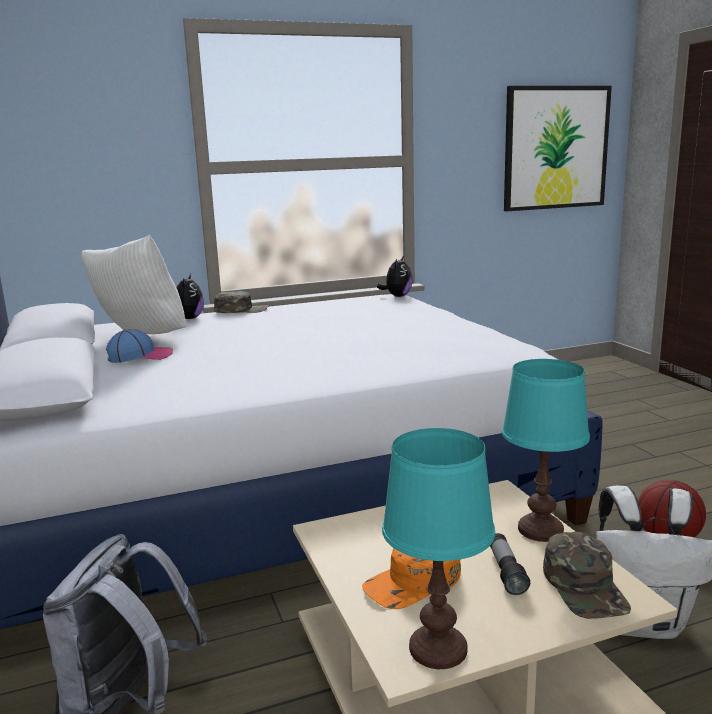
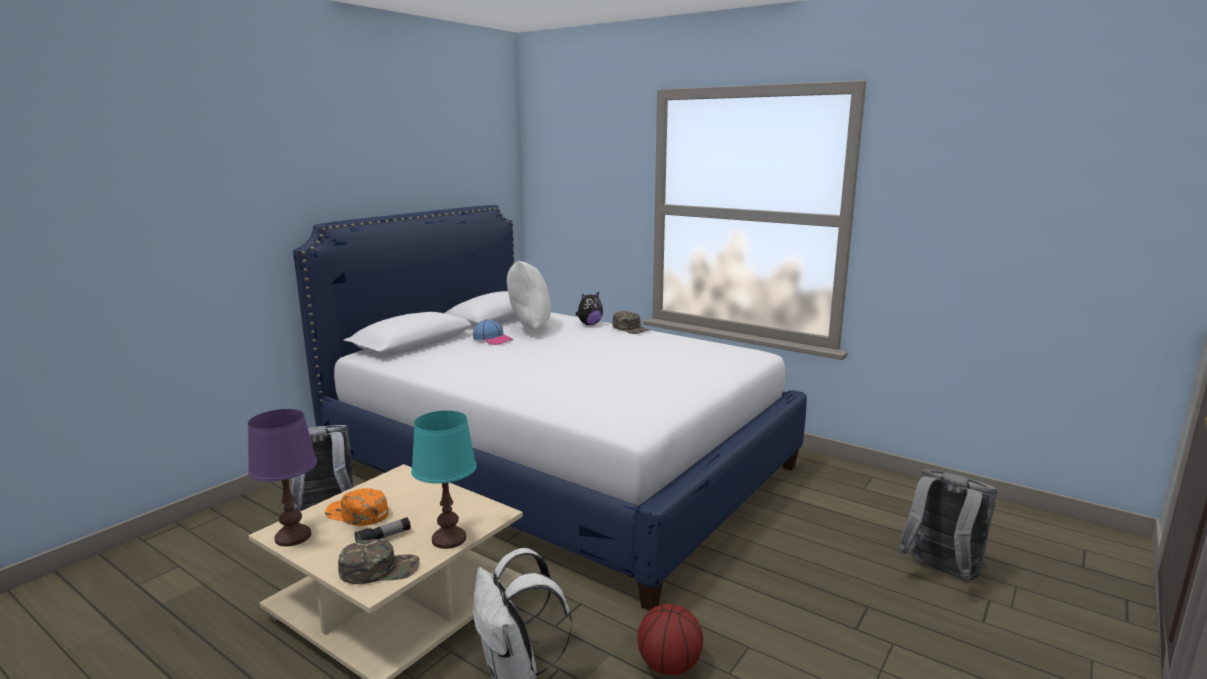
camera: 55 degrees right, 0 degrees up
(397, 296) = (754, 355): plush toy -> none
(439, 648) = (293, 537): turquoise table lamp -> purple table lamp
(555, 148) = (1068, 227): picture -> none
(585, 587) = (380, 569): green cap -> green cap turned 150 degrees counterclockwise
(608, 411) = (940, 573): none -> grey backpack

